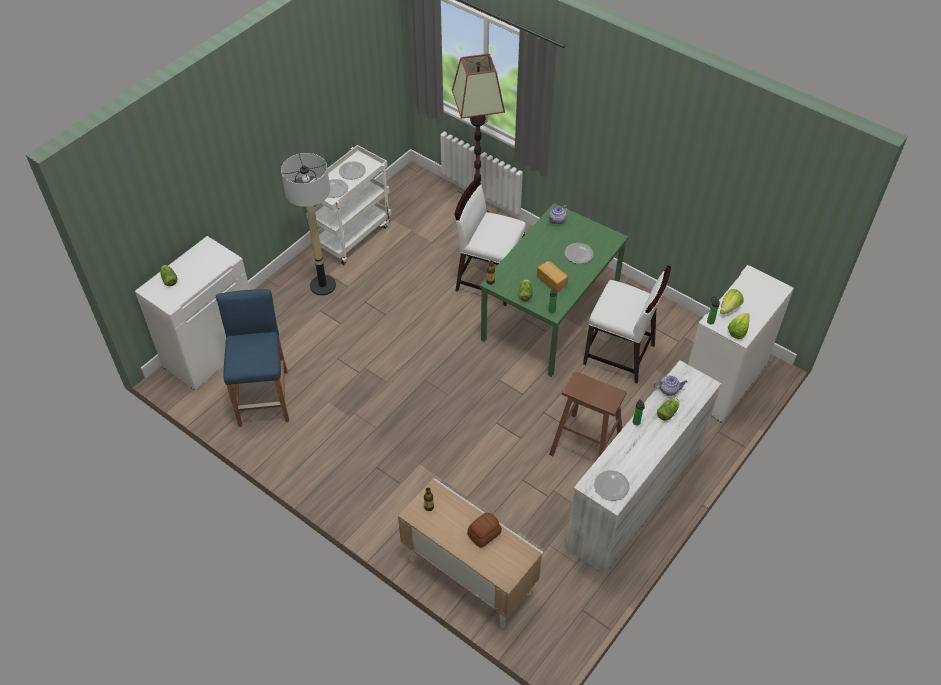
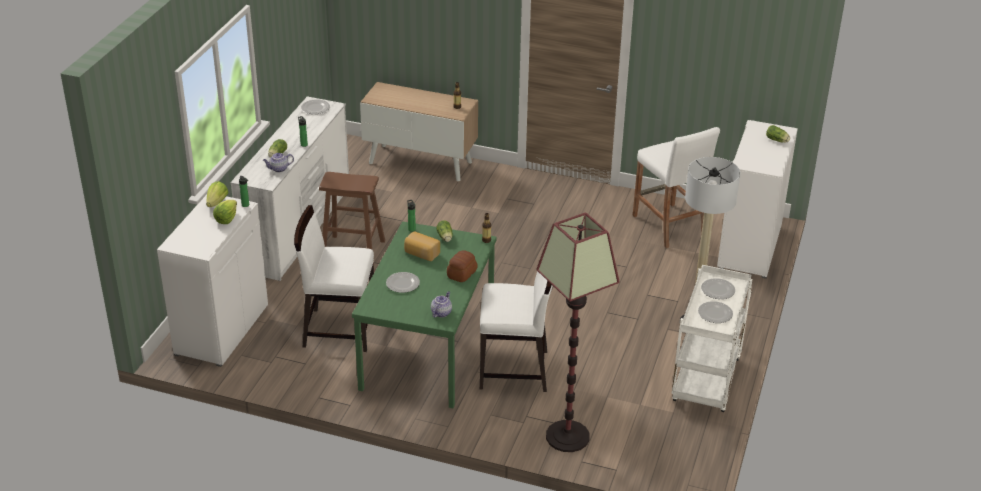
camera: 160 degrees right, 15 degrees down
(264, 398) = (668, 225): blue stool -> white stool
(485, 534) = (407, 102): bread -> bread (461, 274)

